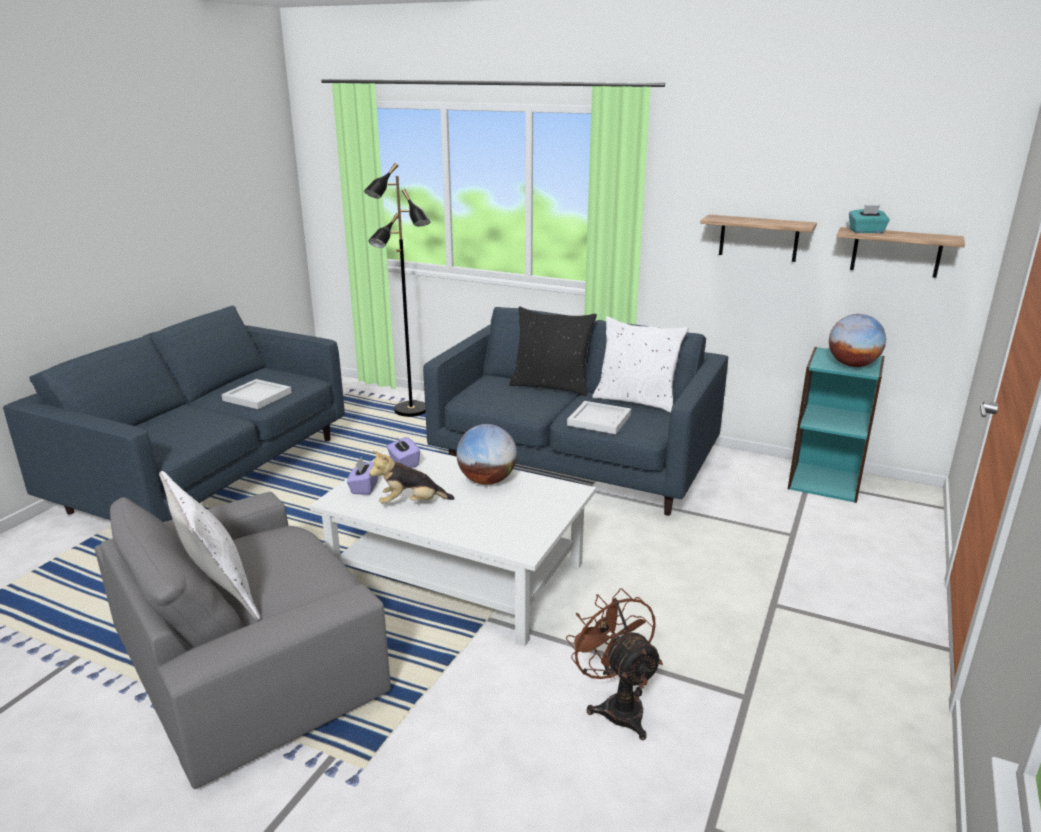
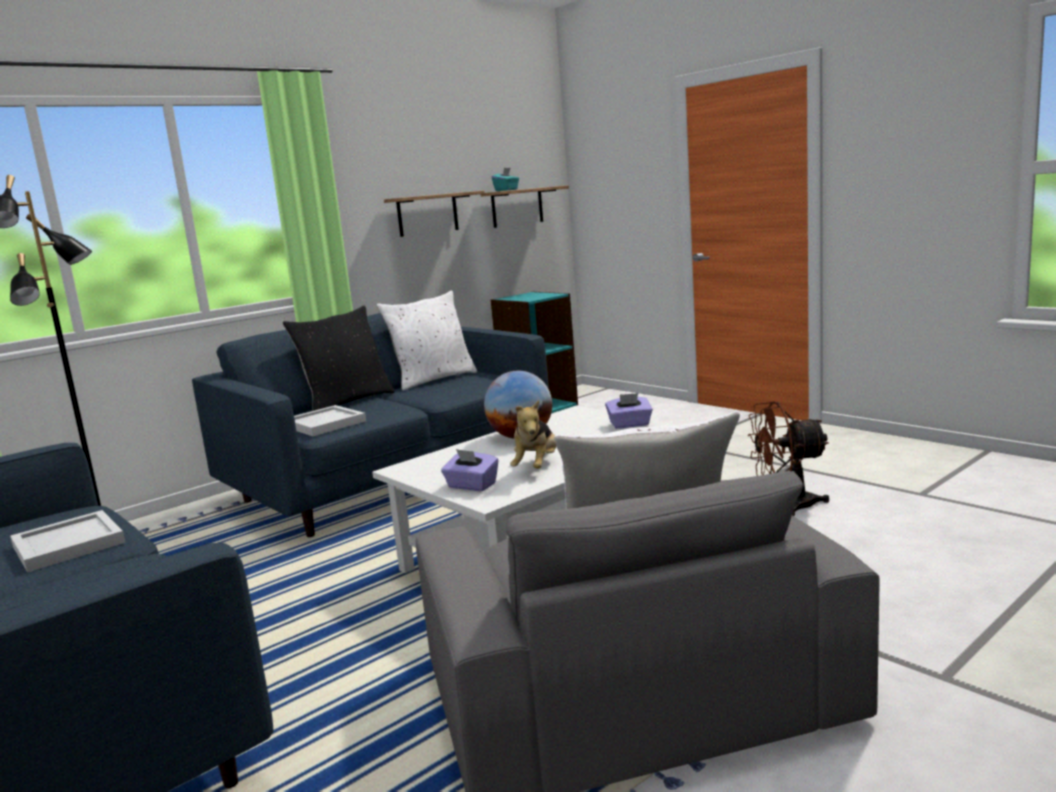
camera: 65 degrees left, 10 degrees down
(403, 463) = (432, 468): purple tissue box -> purple tissue box (630, 424)
(598, 420) = (455, 391): white tray -> white tray (324, 424)
(852, 365) = (539, 295): globe -> none

